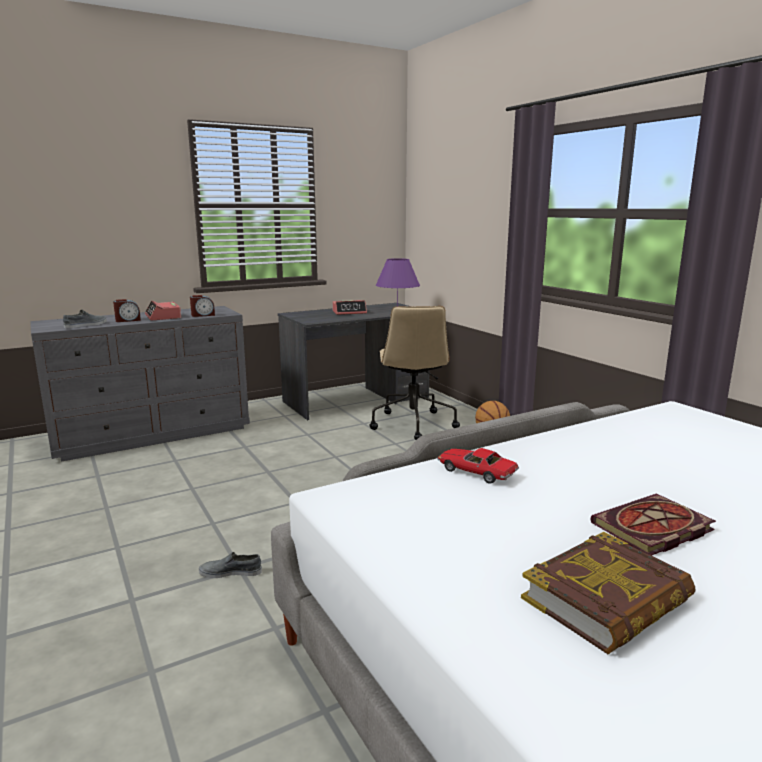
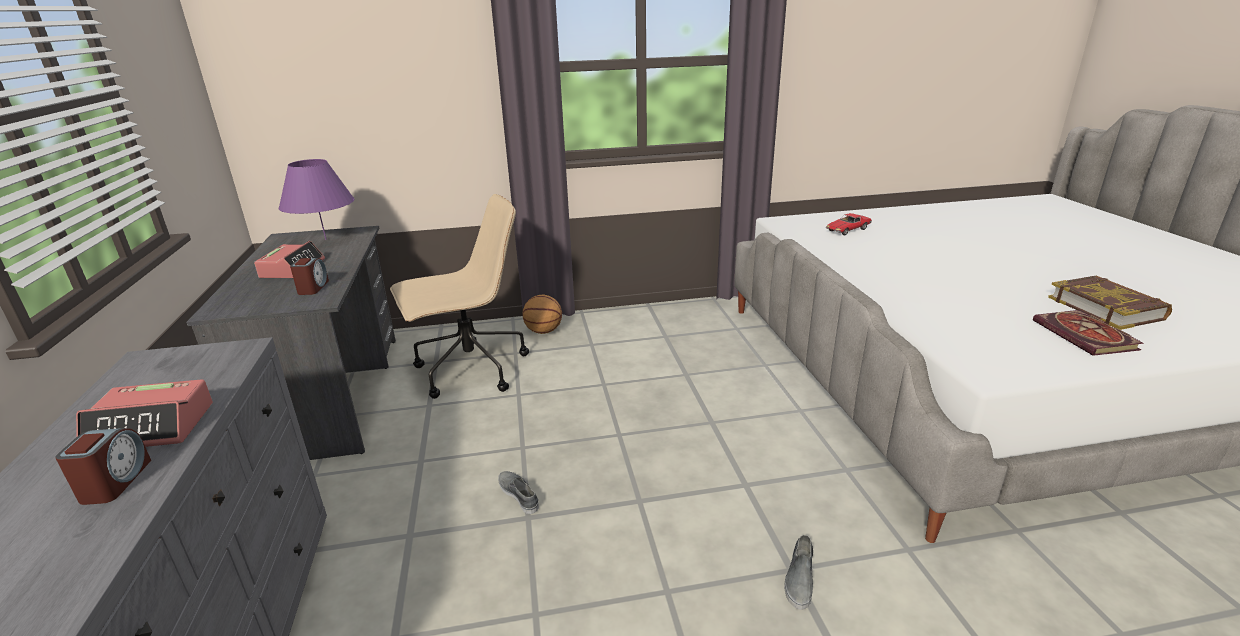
camera: 70 degrees left, 10 degrees up
(86, 325) = (76, 560): grey shoe -> grey shoe (519, 494)
(203, 315) = (214, 376): alarm clock -> alarm clock (313, 288)
(412, 424) = (470, 370): beige office chair -> beige office chair turned 45 degrees counterclockwise
(475, 472) = (919, 307): toy car -> toy car (847, 230)
(652, 529) = (1004, 277): book -> book (1087, 336)

